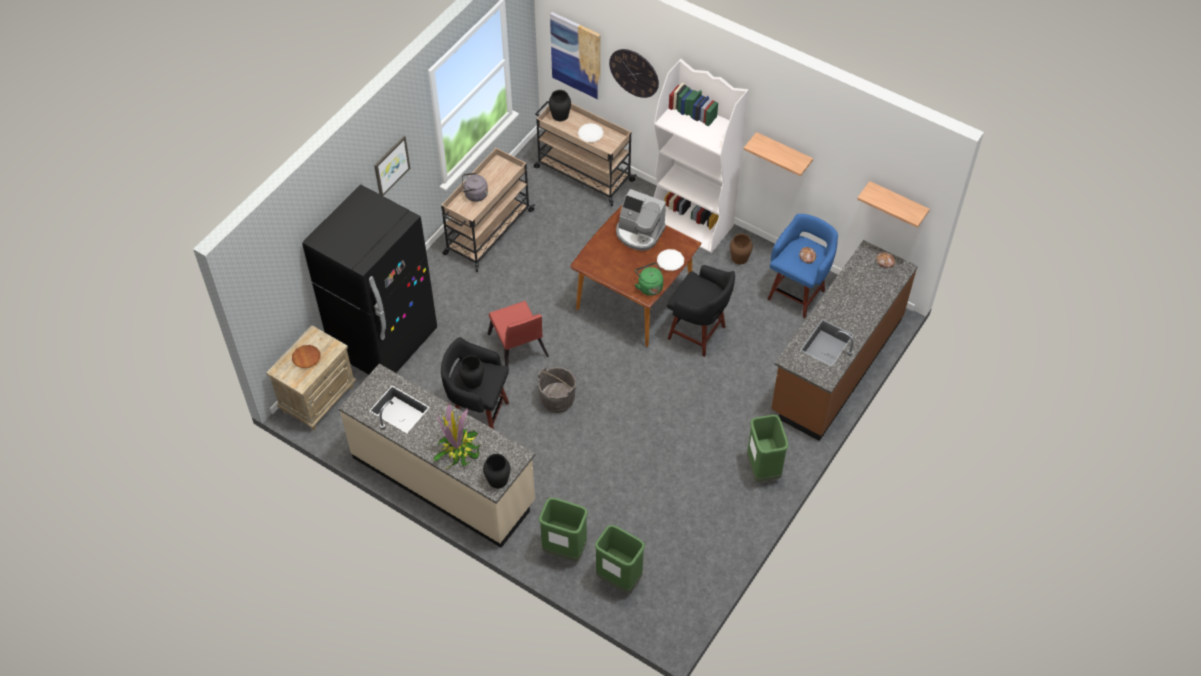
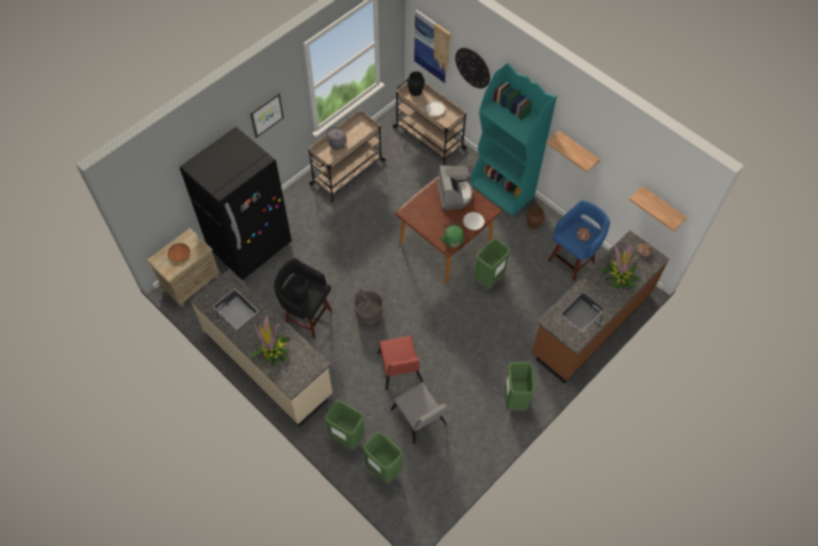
camera: 10 degrees right, 5 degrees up
(497, 479) = (296, 380): black vase -> none
(518, 349) = (349, 268): red chair -> red chair (400, 371)
(639, 233) = (454, 195): coffee machine -> coffee machine turned 135 degrees counterclockwise
(651, 514) = (419, 420): none -> grey chair
(692, 224) = (503, 190): white bookcase -> turquoise bookcase
(698, 333) = (488, 279): black stool -> green trash can
(861, 294) = (619, 275): none -> potted plant

